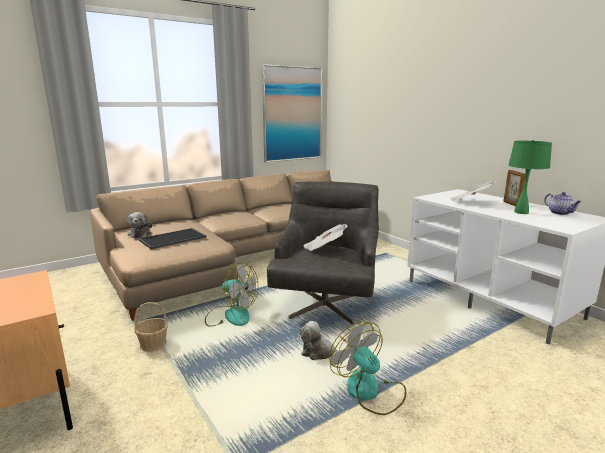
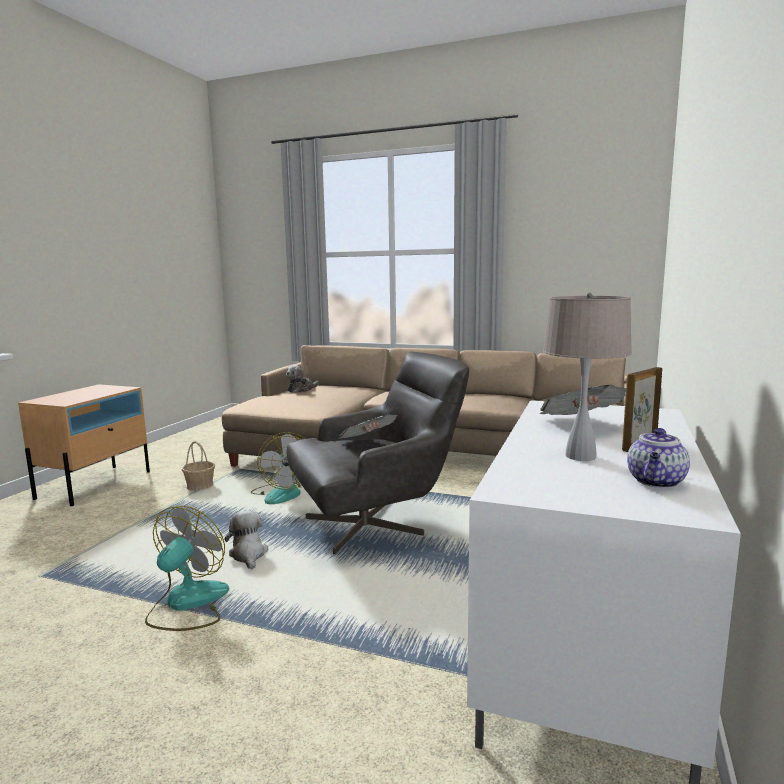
camera: 55 degrees right, 5 degrees down
(172, 239) = (301, 398): tray -> none
(292, 114) = (587, 263): picture -> none
(521, 212) = (581, 456): green table lamp -> beige table lamp

